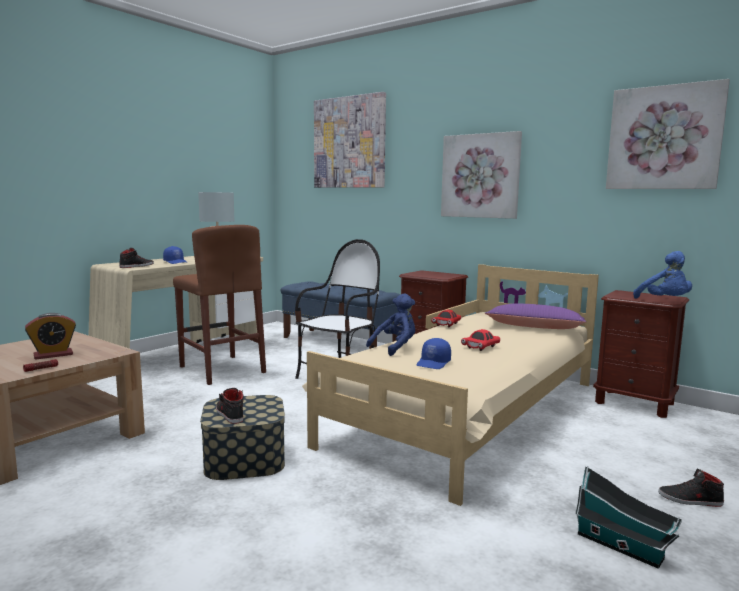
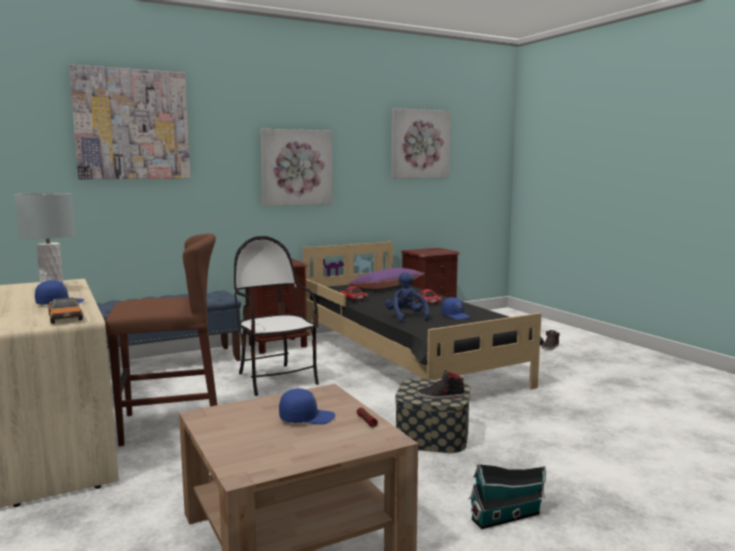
camera: 65 degrees left, 0 degrees up
(53, 355) = (306, 418): alarm clock -> blue cap
(136, 266) = (65, 317): black shoe -> toy car
(470, 412) = (407, 358): beige bed -> black bed
(623, 547) = (588, 368): toy house -> toy house (508, 516)
(665, 301) = (448, 251): blue plush toy -> none

